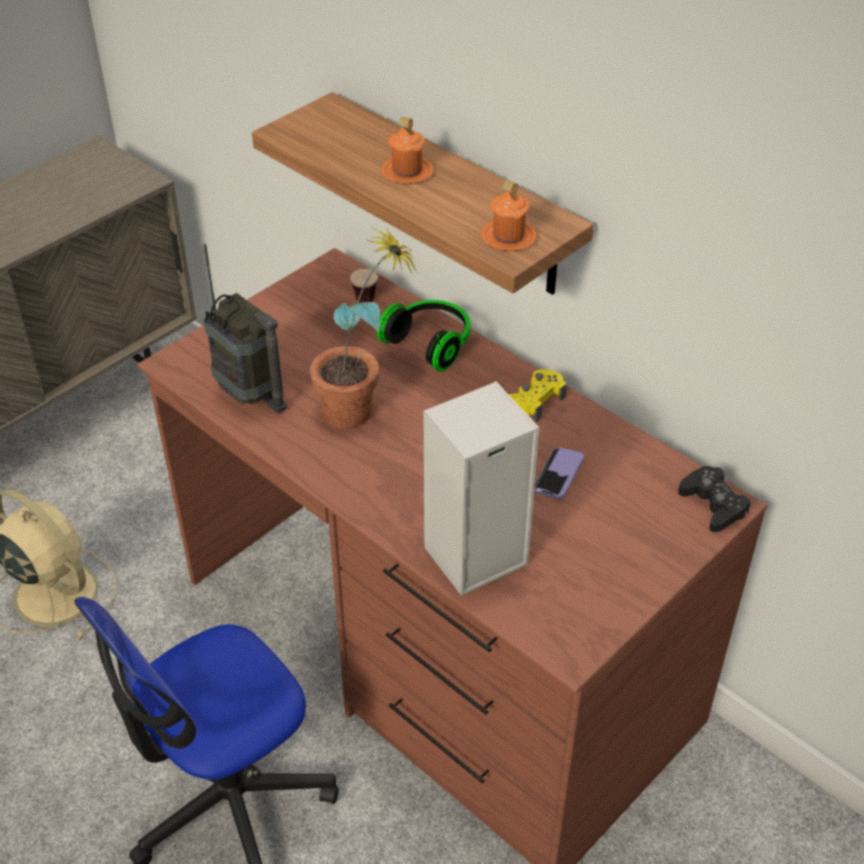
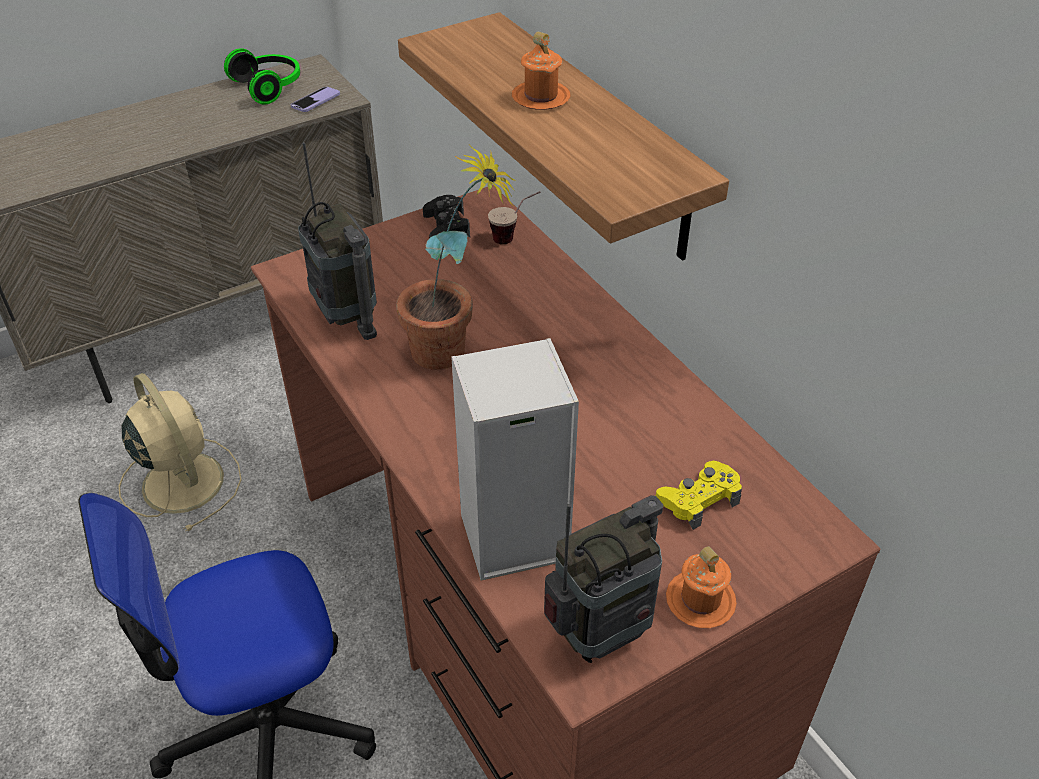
camera: 15 degrees right, 0 degrees up
(431, 343) = (553, 296): headphones -> headphones (270, 87)
(508, 237) = (623, 180): orange mug -> orange mug (700, 601)
(534, 400) = (644, 375): yellow game controller -> yellow game controller (698, 499)
(558, 474) = (641, 463): phone -> phone (315, 101)
(573, 616) = (601, 634): none -> radio
(713, 504) = (813, 535): black game controller -> black game controller (446, 227)

